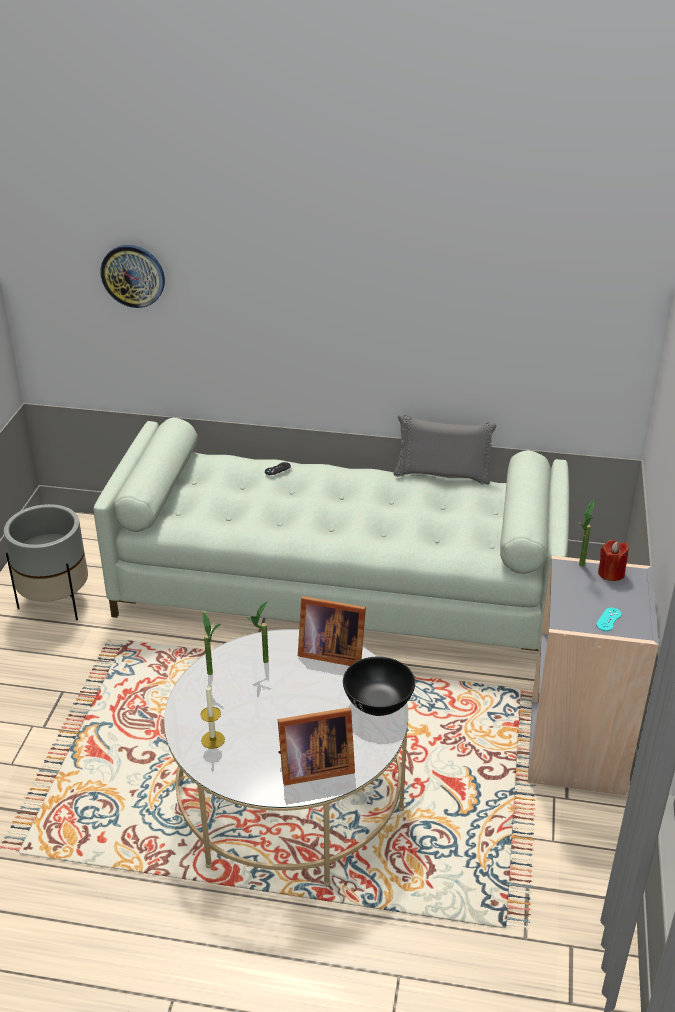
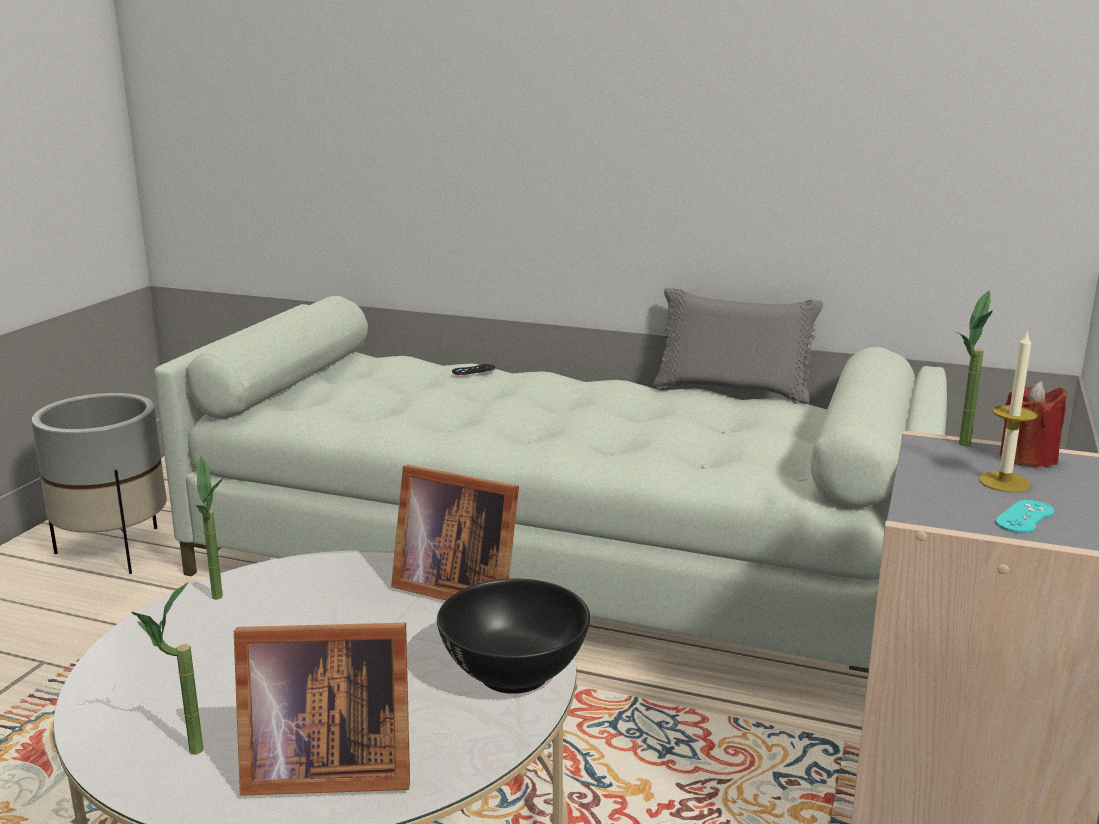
camera: 10 degrees right, 15 degrees down
(133, 275) = (291, 72): wall clock -> none
(213, 740) = (149, 697): candle -> candle (1004, 482)
(261, 664) = (319, 592): potted plant -> potted plant (182, 755)

